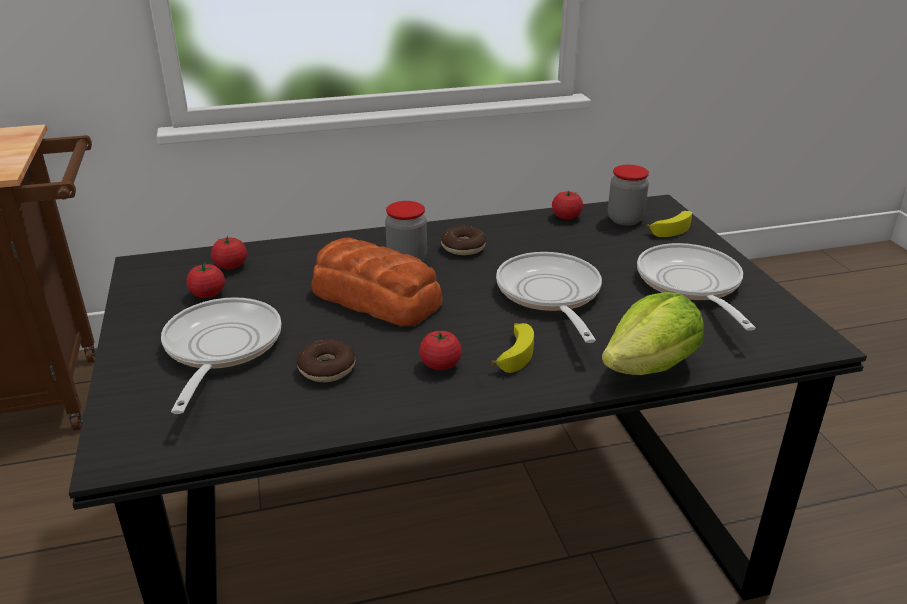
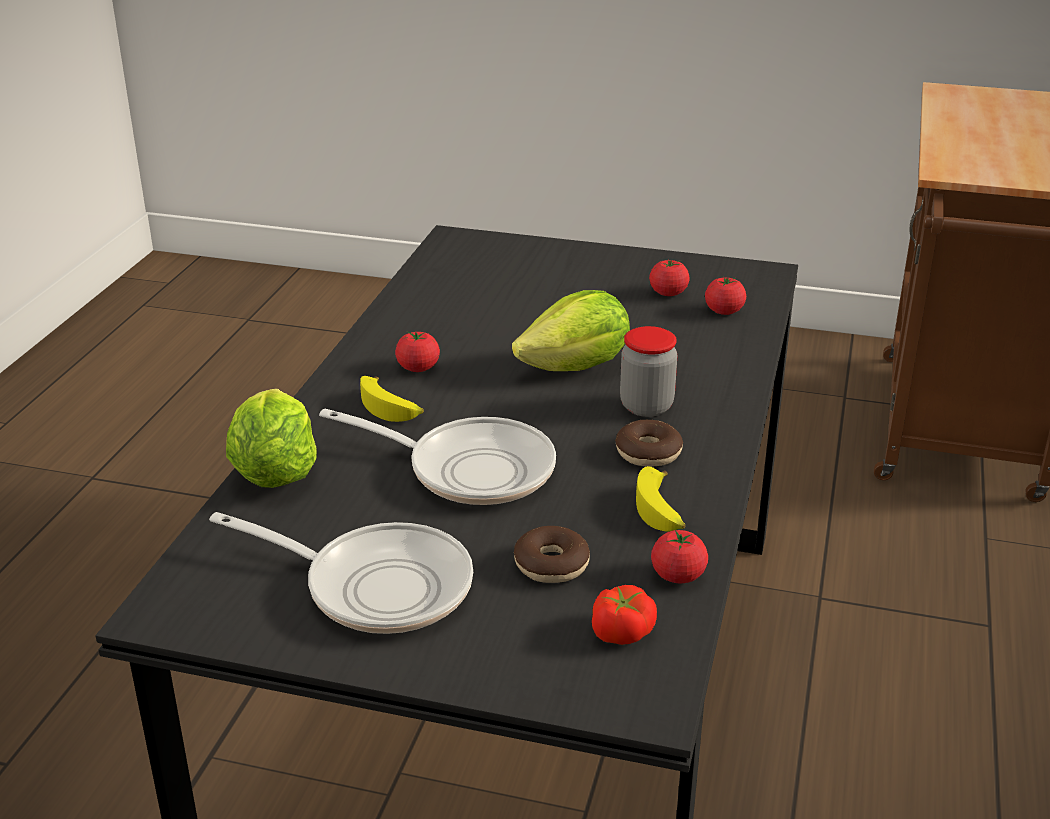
camera: 120 degrees right, 0 degrees up
(220, 349) = (557, 285): frying pan -> none
(326, 369) = (474, 319): donut -> donut (551, 565)
(375, 297) = (577, 368): bread -> lettuce
(625, 219) = (620, 631): jar -> tomato
(671, 228) = (549, 666): banana -> banana (661, 511)

